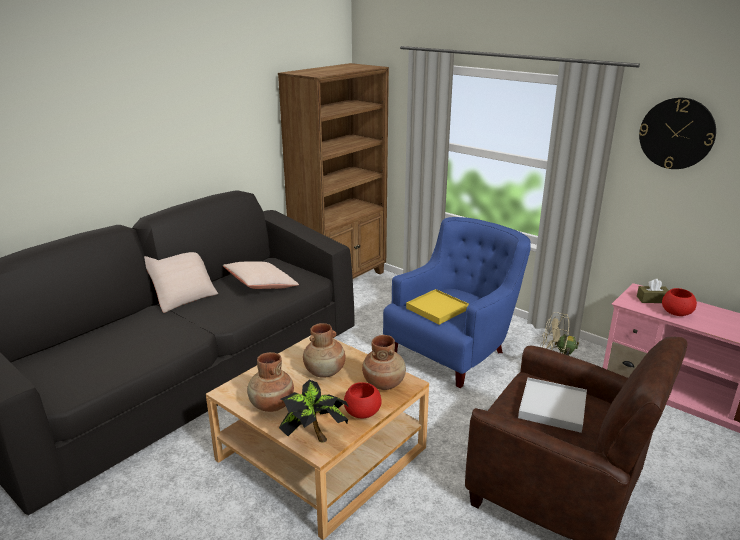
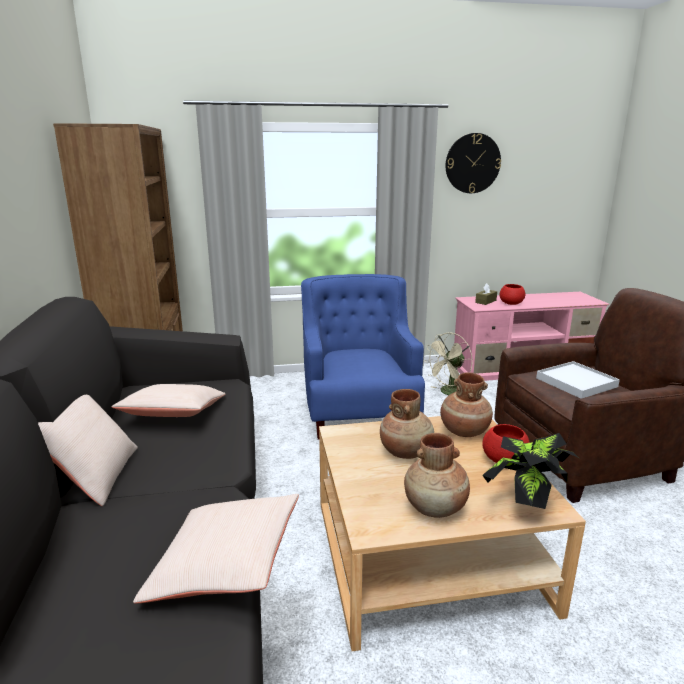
camera: 50 degrees left, 5 degrees down
(150, 362) = (225, 565): none -> beige pillow
(437, 309) = (361, 367): yellow tray -> none

